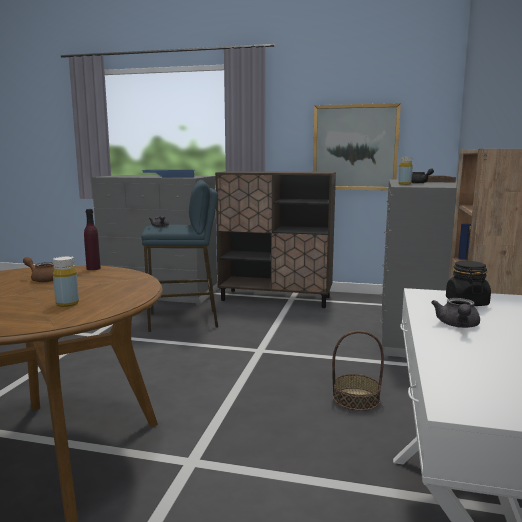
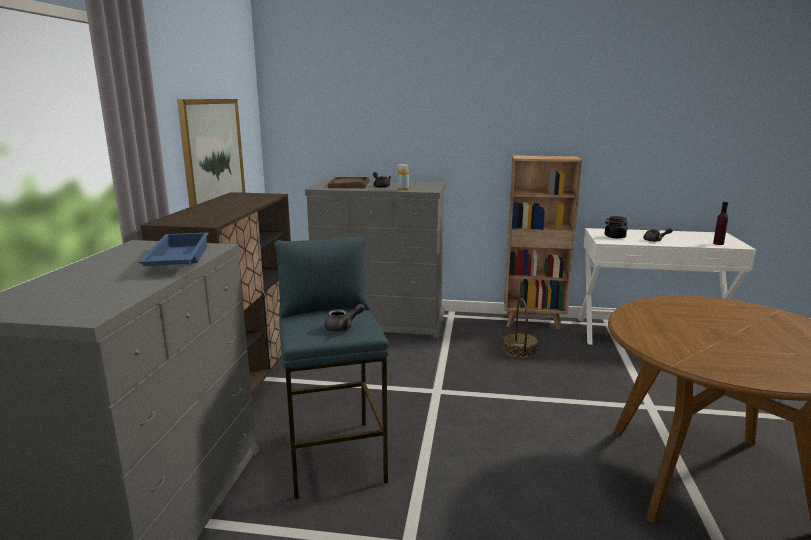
camera: 95 degrees left, 5 degrees up
(43, 279) = (694, 340): brown teapot -> none
(67, 304) = (738, 316): yellow bottle -> none
(93, 268) = (630, 328): purple bottle -> purple bottle (718, 243)

